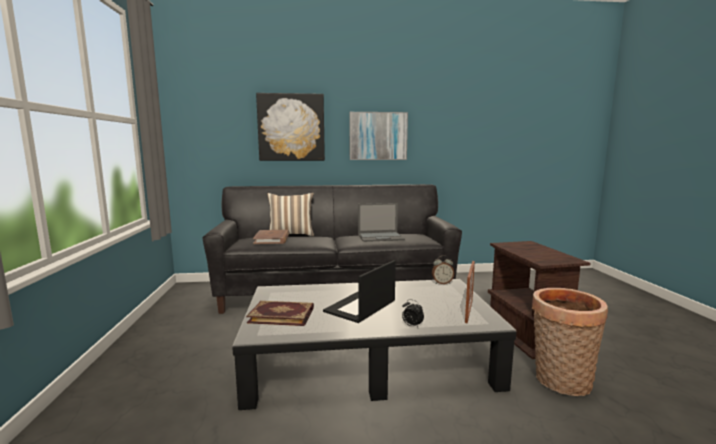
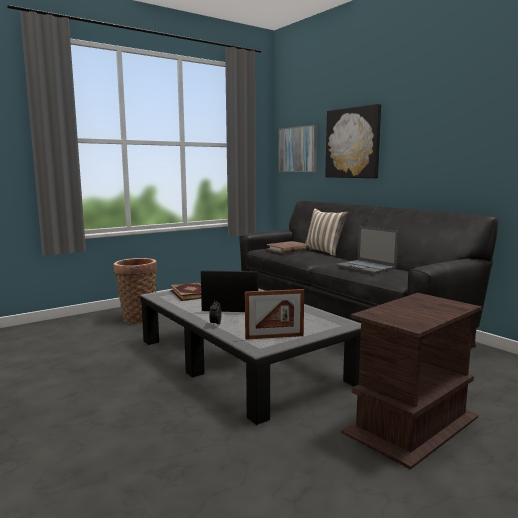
camera: 60 degrees right, 0 degrees up
(378, 136) = (434, 148): picture -> picture (298, 149)
(442, 283) = (337, 320): alarm clock -> none
(560, 382) = (306, 452): basket -> basket (138, 318)

